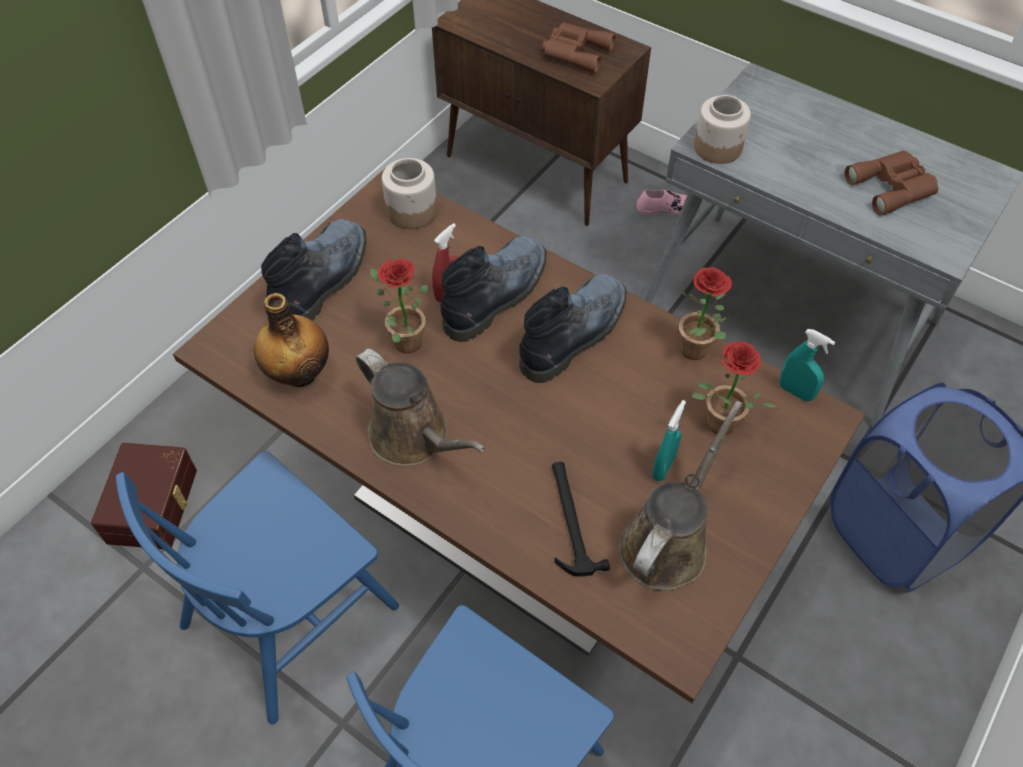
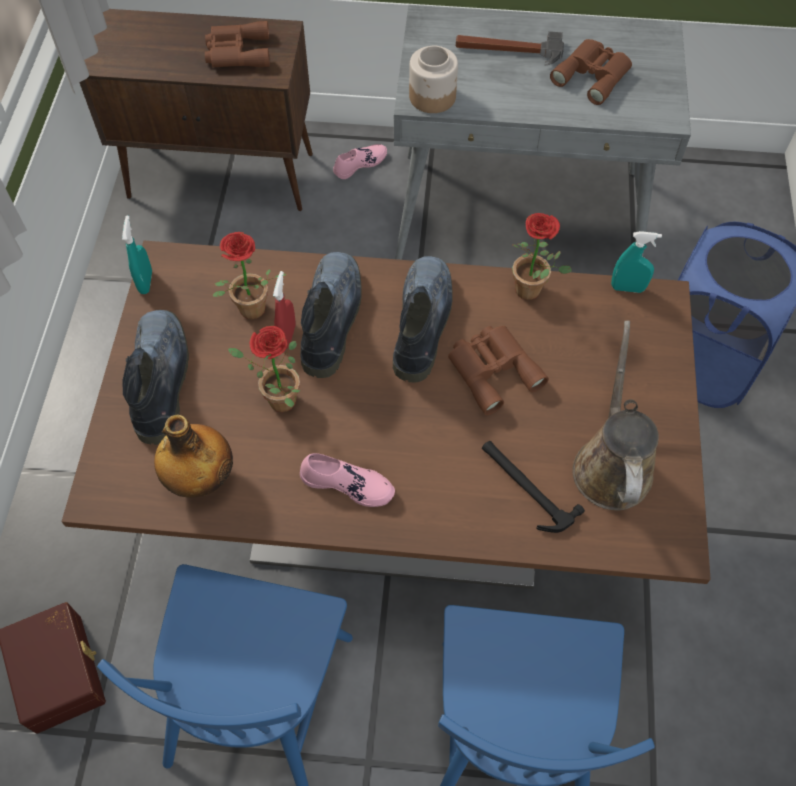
camera: 30 degrees left, 5 degrees up
(412, 211) = (199, 273): jar -> none
(414, 437) = (348, 484): brown watering can -> pink shoe
(611, 403) = (492, 369): none -> brown binoculars
(663, 467) = (568, 403): turquoise spray bottle -> turquoise spray bottle (146, 282)
(717, 427) = (588, 348): potted plant -> potted plant (250, 313)
(820, 134) = (508, 50): none -> hammer

